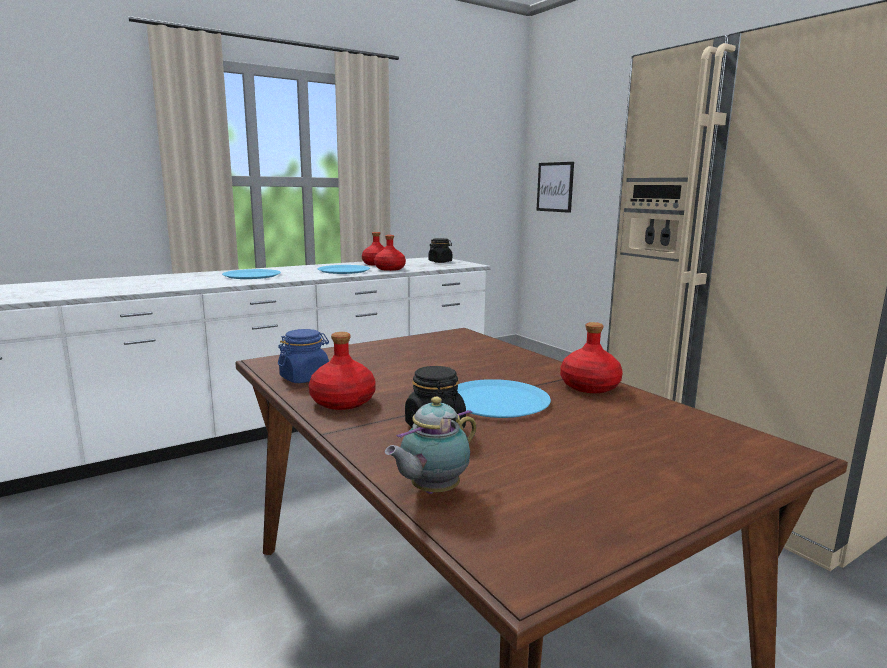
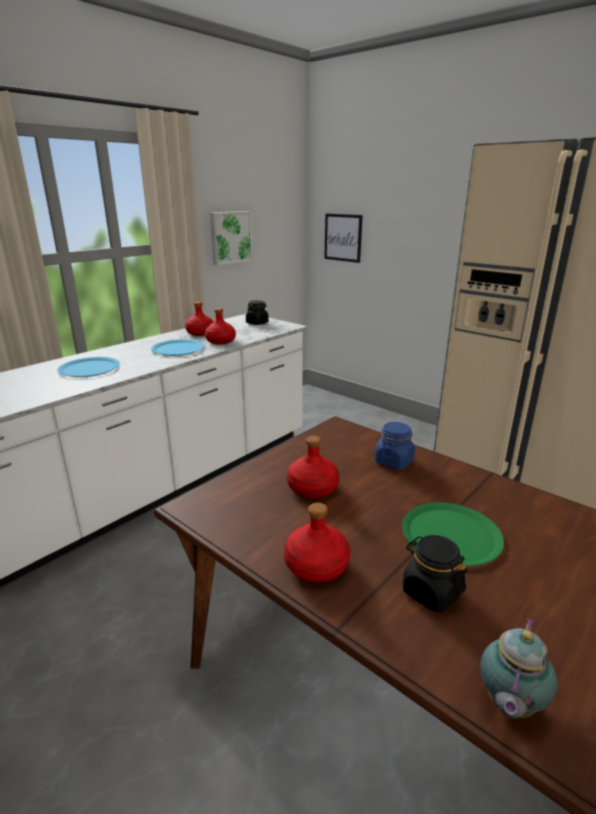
camera: 15 degrees left, 10 degrees up
(305, 378) = (250, 530): blue jar -> blue jar (394, 461)
(429, 180) = (230, 237): none -> picture
(497, 401) = (451, 535): blue plate -> green plate
(590, 386) = (507, 496): red bottle -> red bottle (313, 488)

